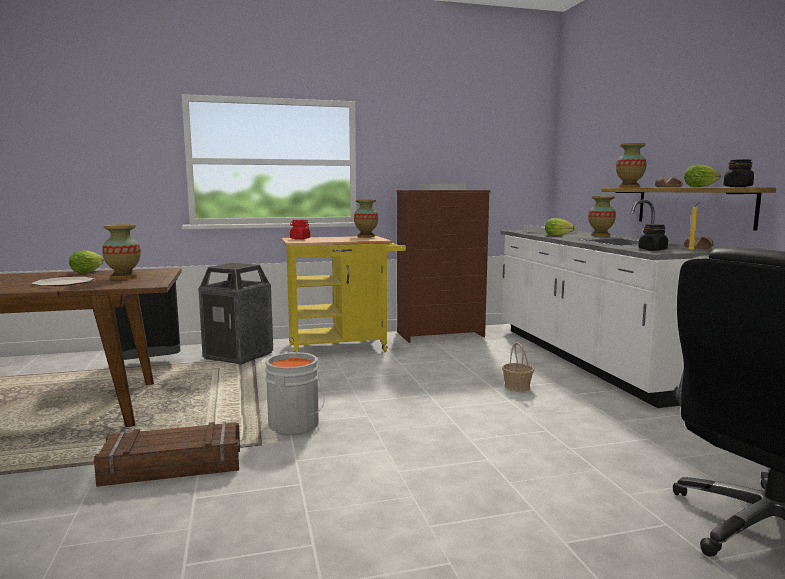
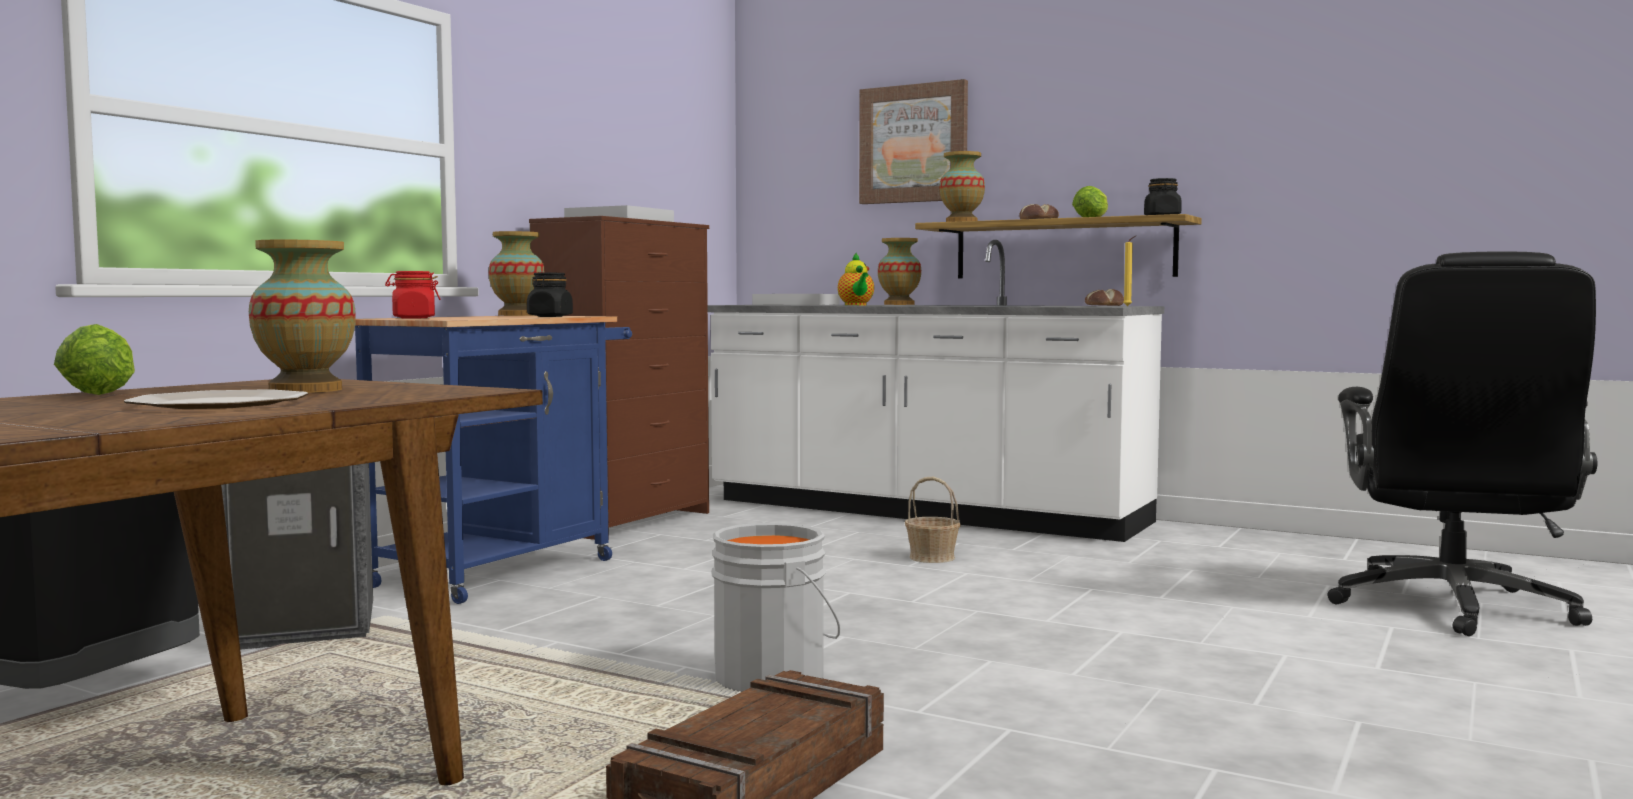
camera: 45 degrees left, 5 degrees down
(344, 347) = (505, 569): yellow cart -> blue cart
(559, 236) = (856, 305): lettuce -> teapot
(625, 136) = (914, 144): none -> picture
(652, 250) = (1087, 306): black jar -> black jar (550, 316)

